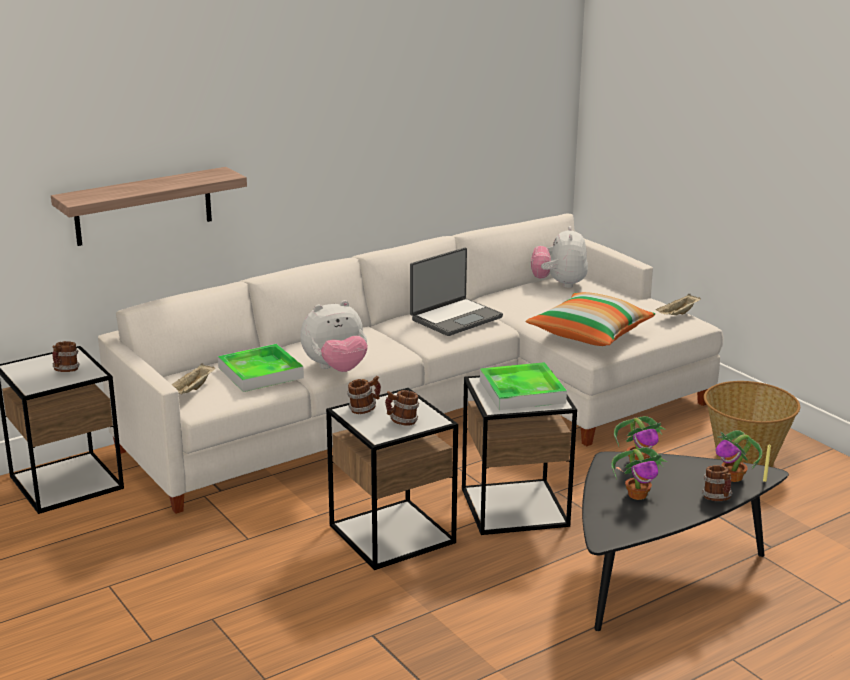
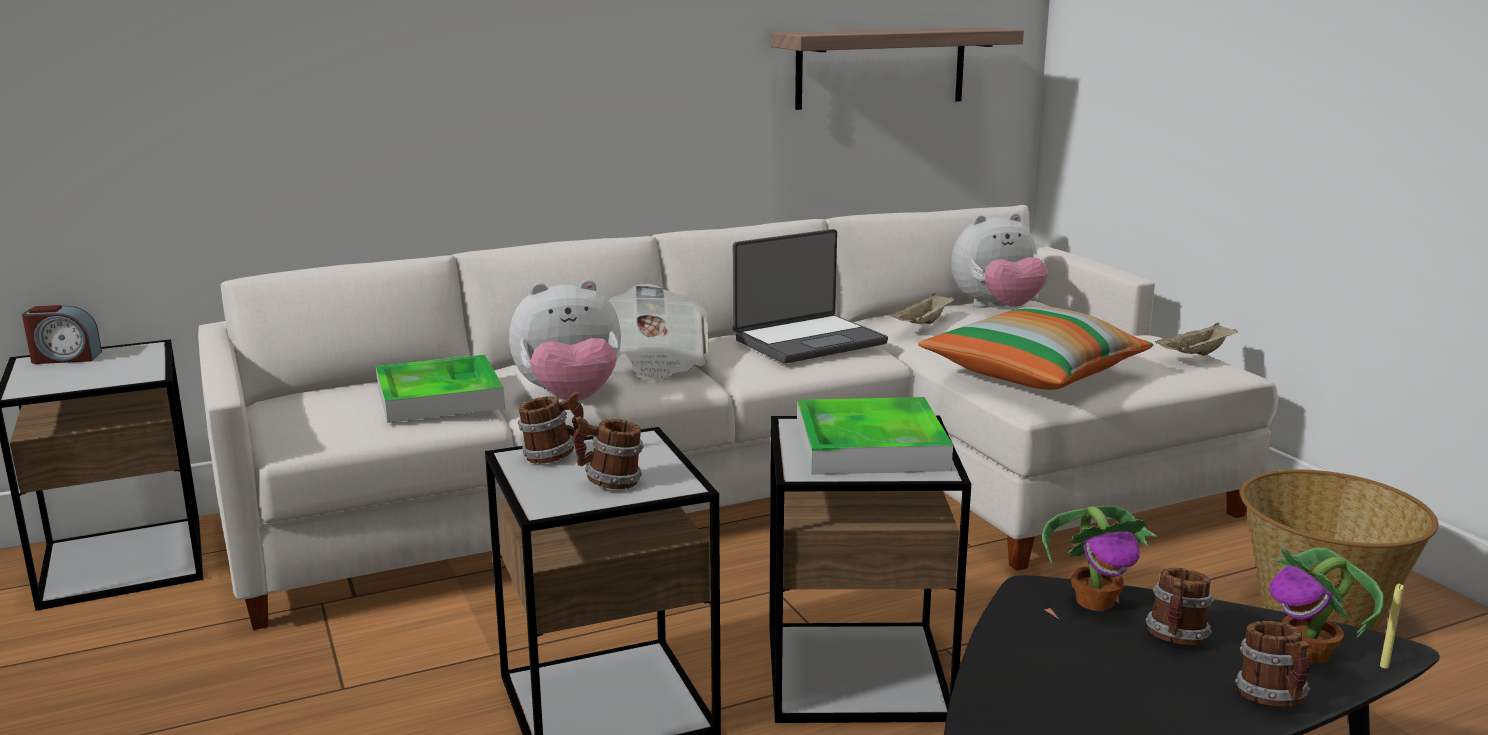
camera: 10 degrees right, 5 degrees down
(30, 364) = (65, 358): none -> alarm clock
(66, 371) = (107, 370): mug -> mug (1176, 639)
(143, 206) = (286, 118): shelf -> shelf (881, 67)
(191, 391) = (303, 416): beige tray -> beige tray (923, 325)
(372, 339) = (656, 362): none -> newspaper
(559, 284) = (997, 308): plush toy -> plush toy turned 120 degrees counterclockwise
(637, 495) = (1084, 674): potted plant -> none

